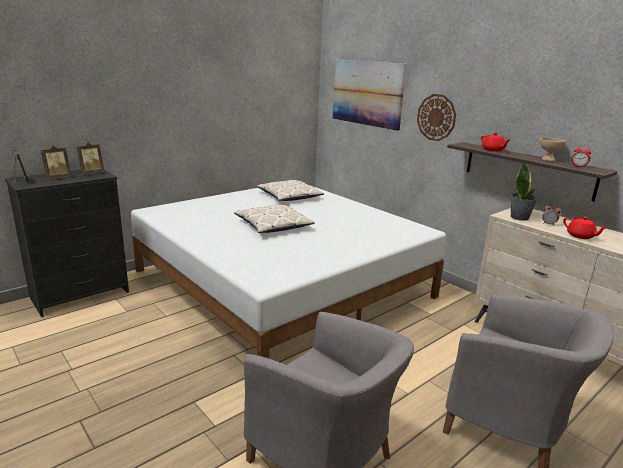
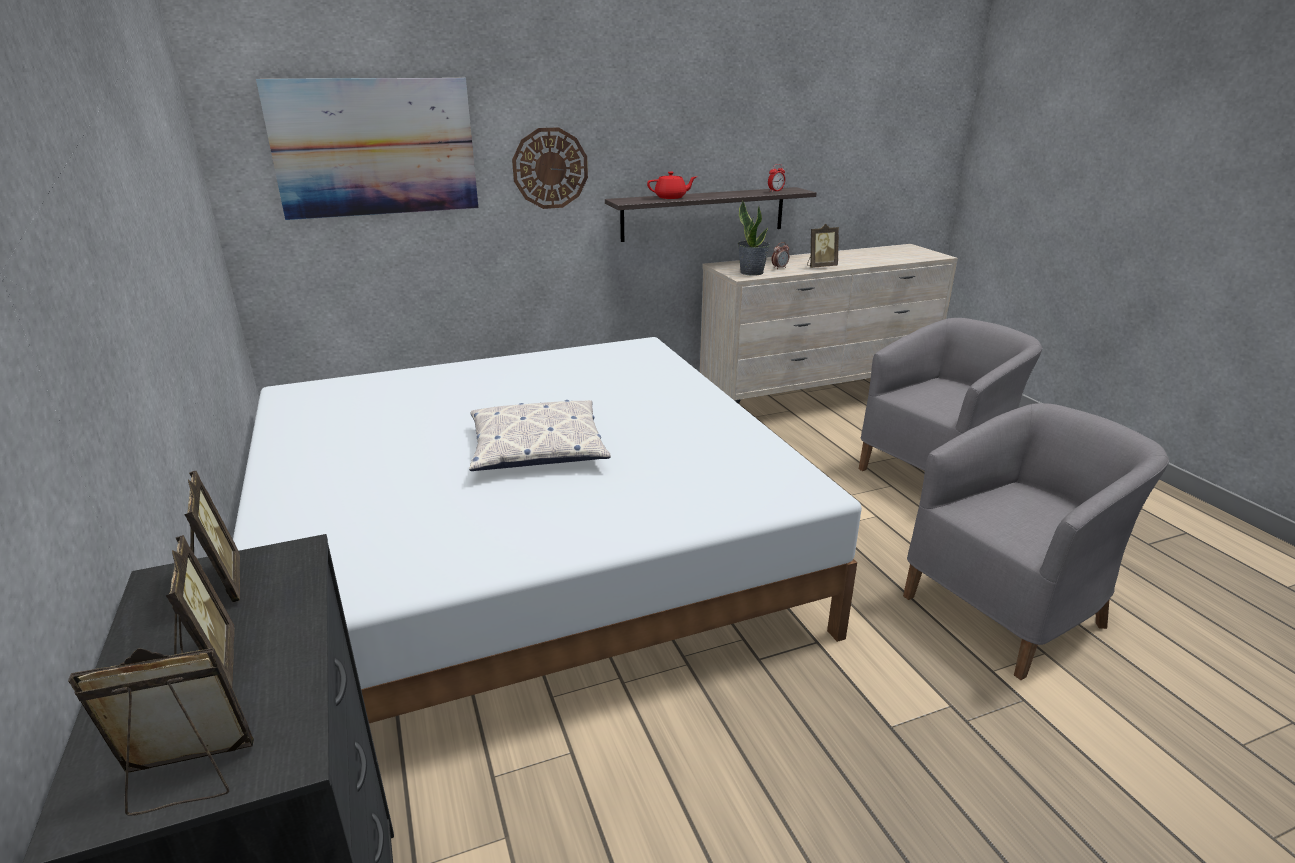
camera: 70 degrees left, 5 degrees up
(289, 196) = (371, 409): pillow -> none
(548, 160) = (738, 192): beige bowl -> none
(581, 236) = (820, 266): red teapot -> picture frame

